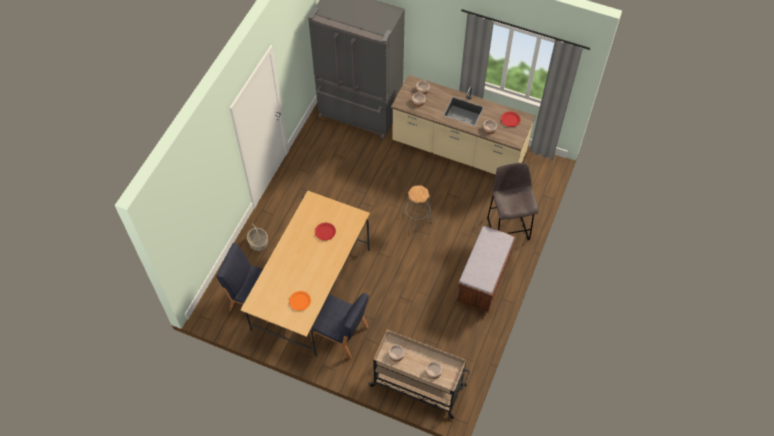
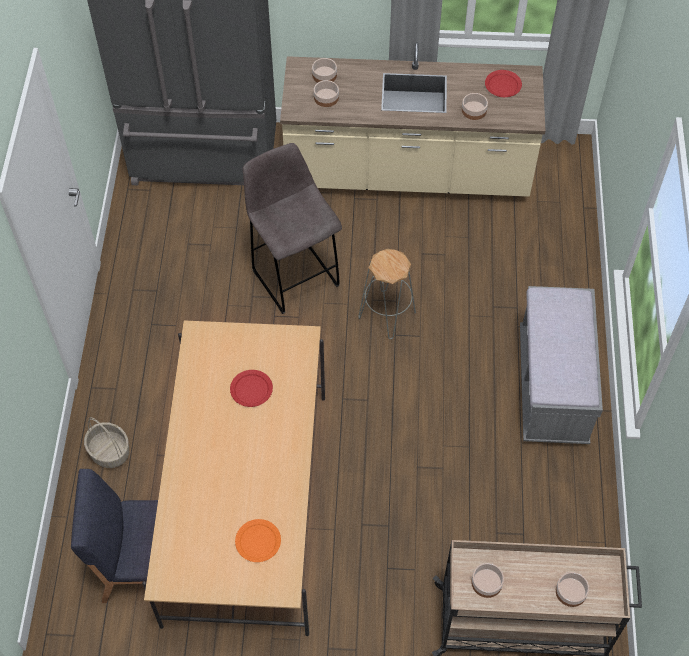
camera: 20 degrees left, 0 degrees up
(340, 334) = (338, 576): blue chair -> none
(484, 280) = (552, 387): brown bench -> grey bench
(507, 227) = (551, 281): grey stool -> grey stool (294, 276)

